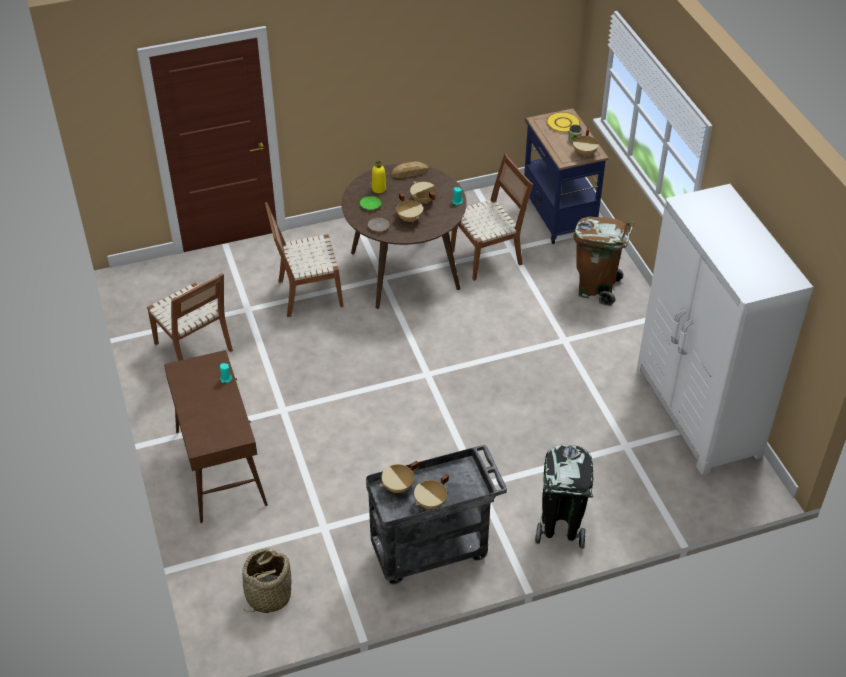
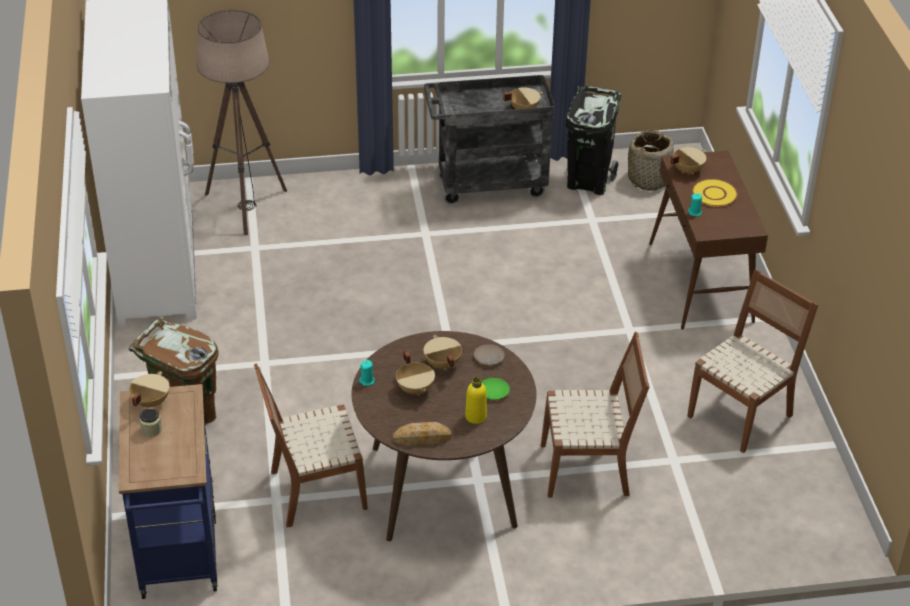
camera: 170 degrees left, 5 degrees down
(194, 350) = (742, 414): chair -> chair turned 75 degrees clockwise
(431, 503) = (495, 95): beige cooking pot -> beige cooking pot (687, 170)
(560, 527) = (357, 192): black trash can -> black trash can (588, 181)
(563, 123) = (152, 462): yellow plate -> yellow plate (714, 194)
(658, 492) = (246, 206): none -> floor lamp

